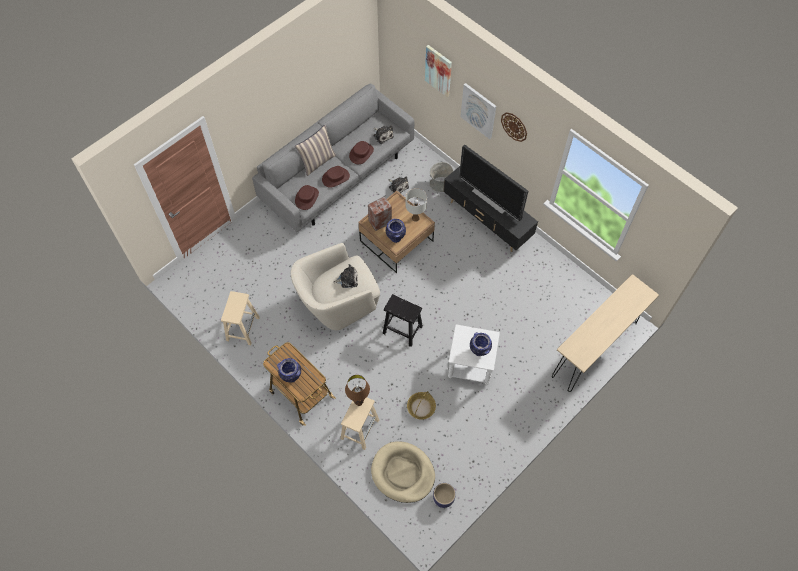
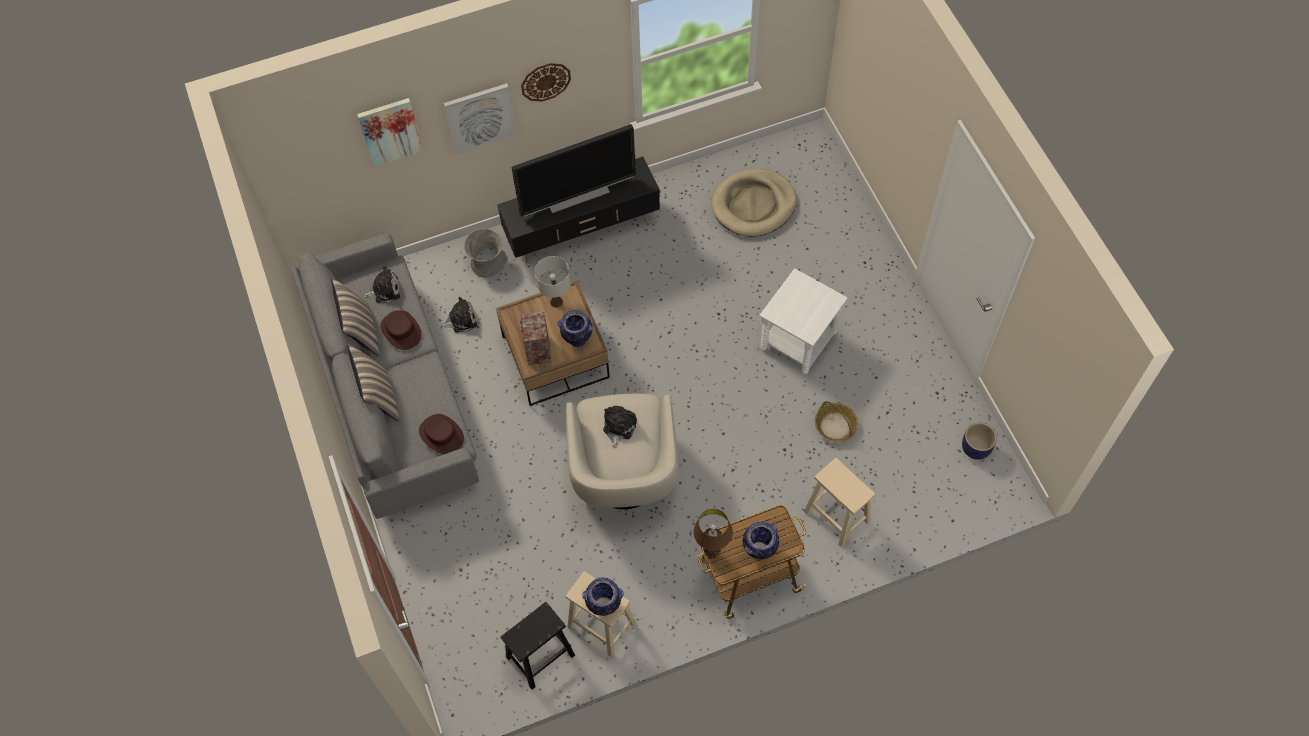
camera: 65 degrees left, 0 degrees up
(335, 178) = (426, 381): brown hat -> none
(352, 137) = (361, 332): none -> pillow
(359, 403) = (832, 478): brown table lamp -> brown table lamp (712, 554)
(402, 329) = (705, 405): black stool -> black stool (539, 657)
(403, 473) = (922, 484): beige dog bed -> beige dog bed (753, 205)
(479, 351) = (813, 302): vase -> vase (604, 605)
(594, 349) = (837, 190): beige console table -> none

